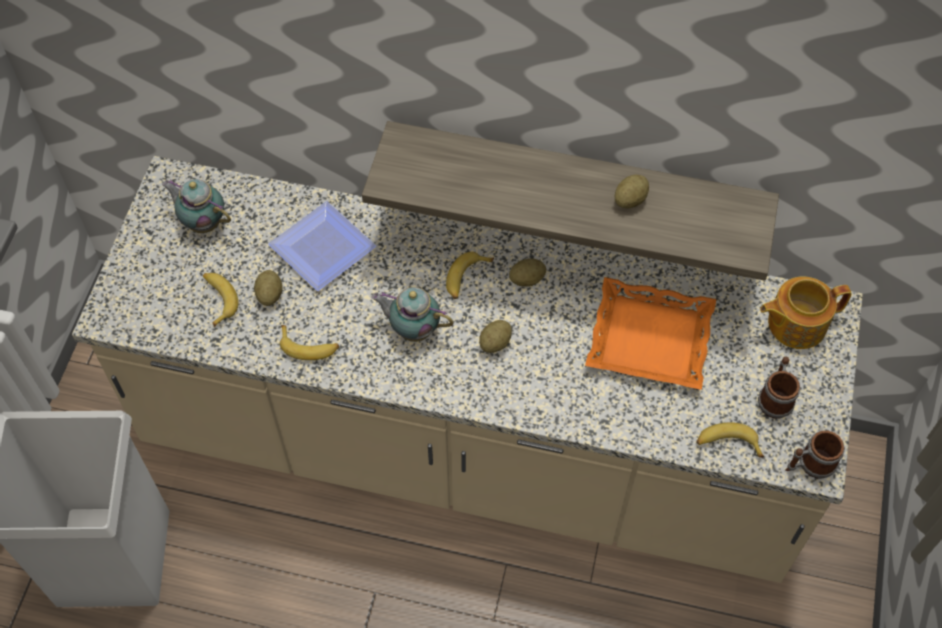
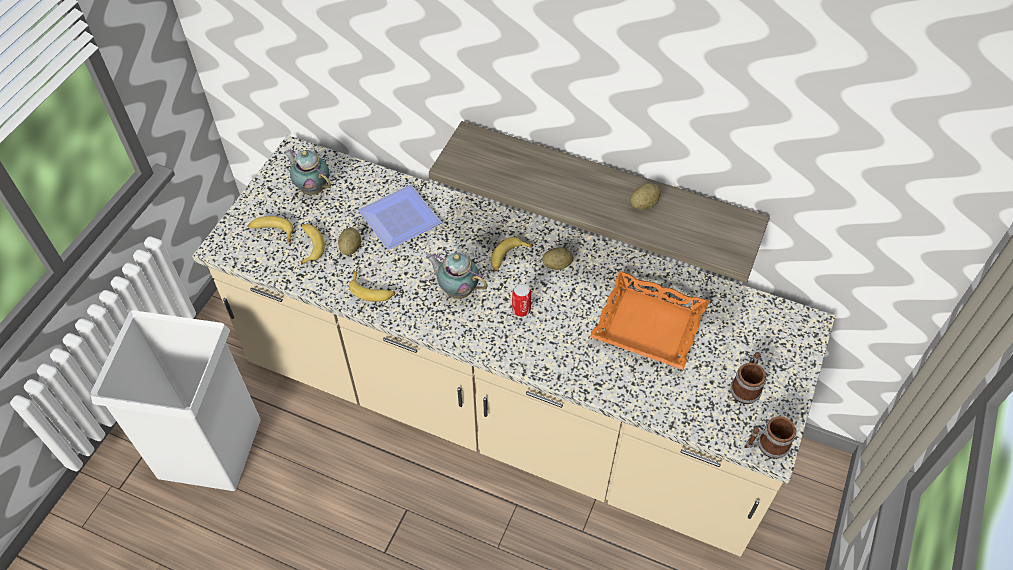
camera: 10 degrees right, 5 degrees down
(495, 343) = (521, 310): potato -> can
(727, 443) = (698, 418): banana -> banana (272, 231)
(795, 323) = (773, 330): teapot -> none

